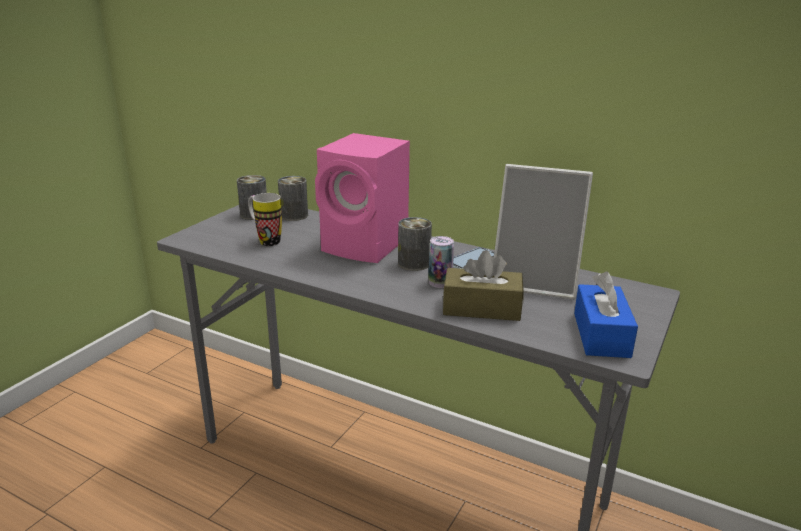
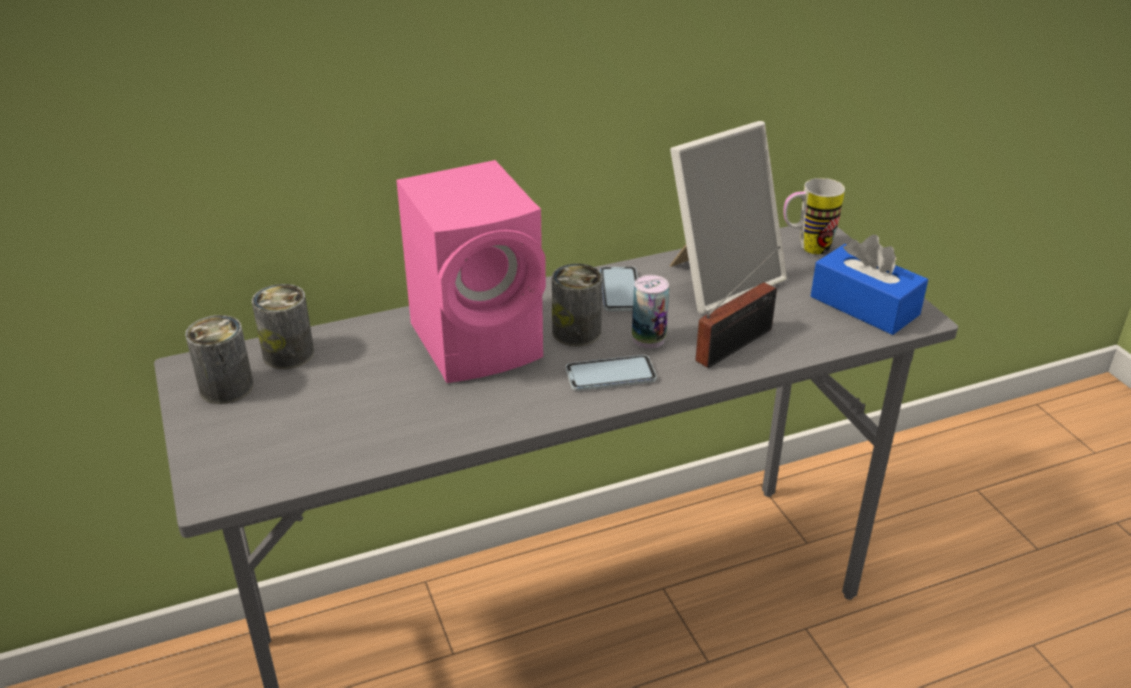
camera: 50 degrees left, 10 degrees up
(265, 240) = (340, 415): mug -> mug (805, 248)
(390, 284) = (610, 375): none -> phone
(481, 308) = (739, 343): brown tissue box -> radio

